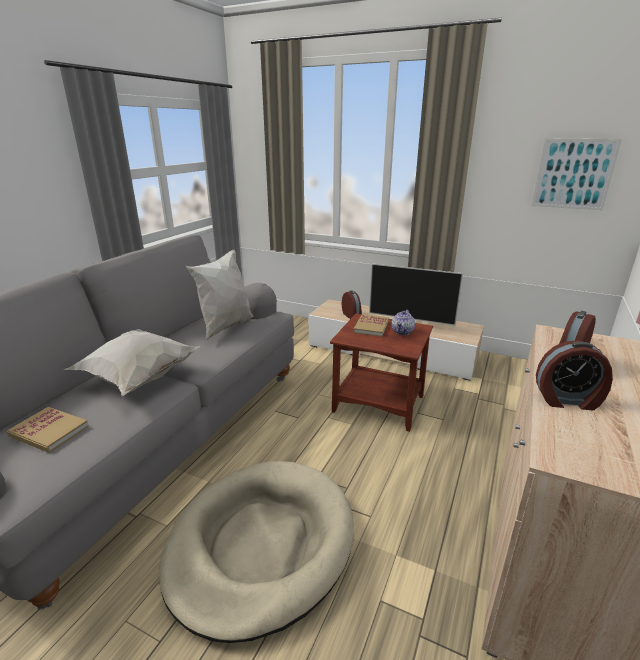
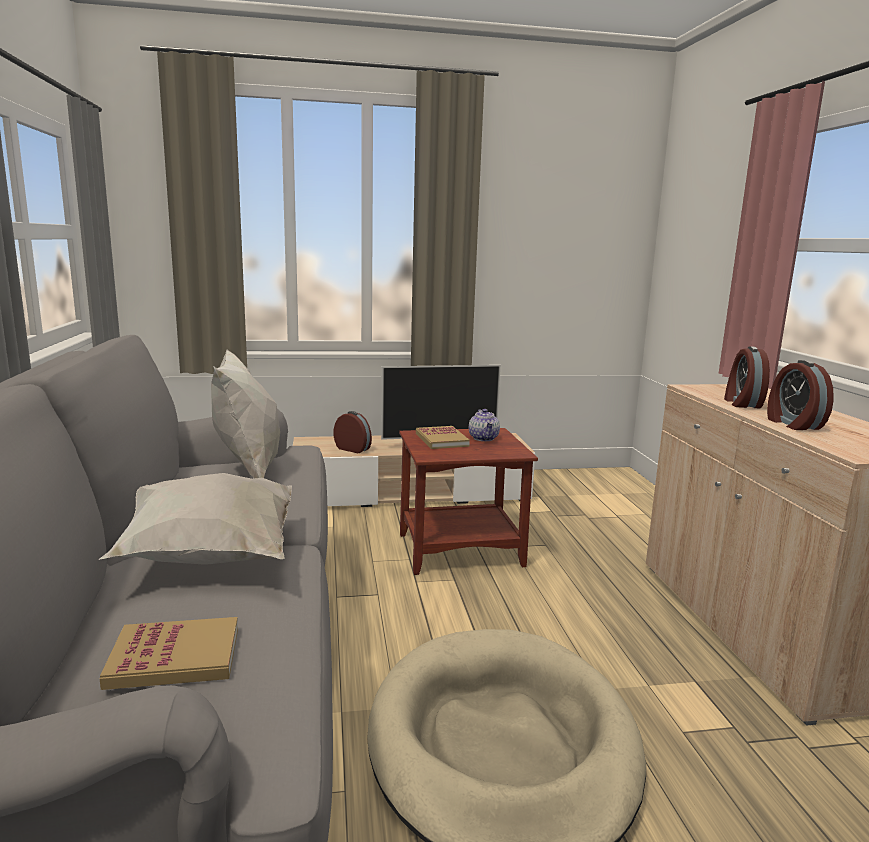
camera: 35 degrees left, 10 degrees down
(567, 400) = (793, 424): alarm clock -> alarm clock turned 105 degrees clockwise
(573, 174) = (581, 246): picture -> none

